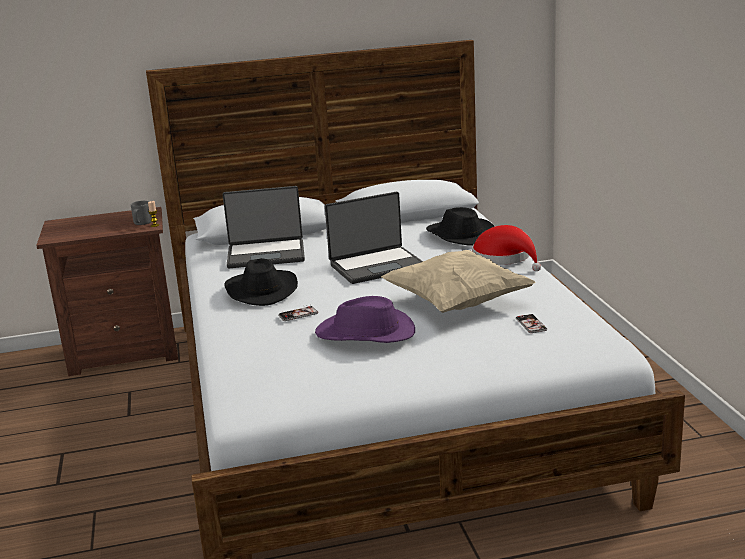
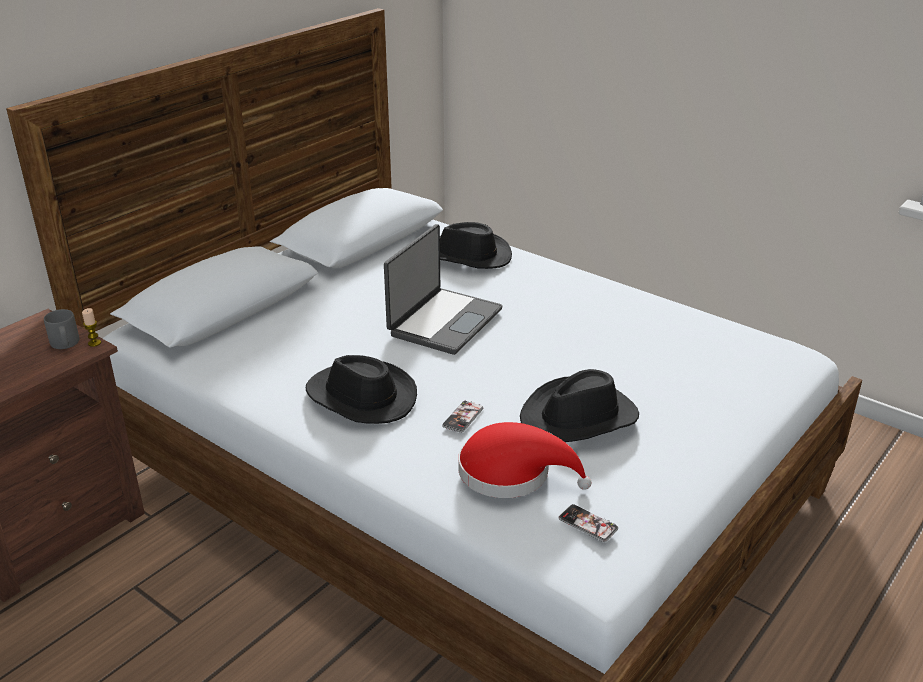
camera: 40 degrees left, 10 degrees up
(266, 254) = (280, 342): laptop -> none
(366, 333) = (579, 417): purple hat -> black hat
(457, 304) = (597, 346): beige pillow -> none
(505, 258) = (556, 274): red hat -> red hat (512, 473)
(531, 324) = (701, 350): phone -> phone (588, 524)

